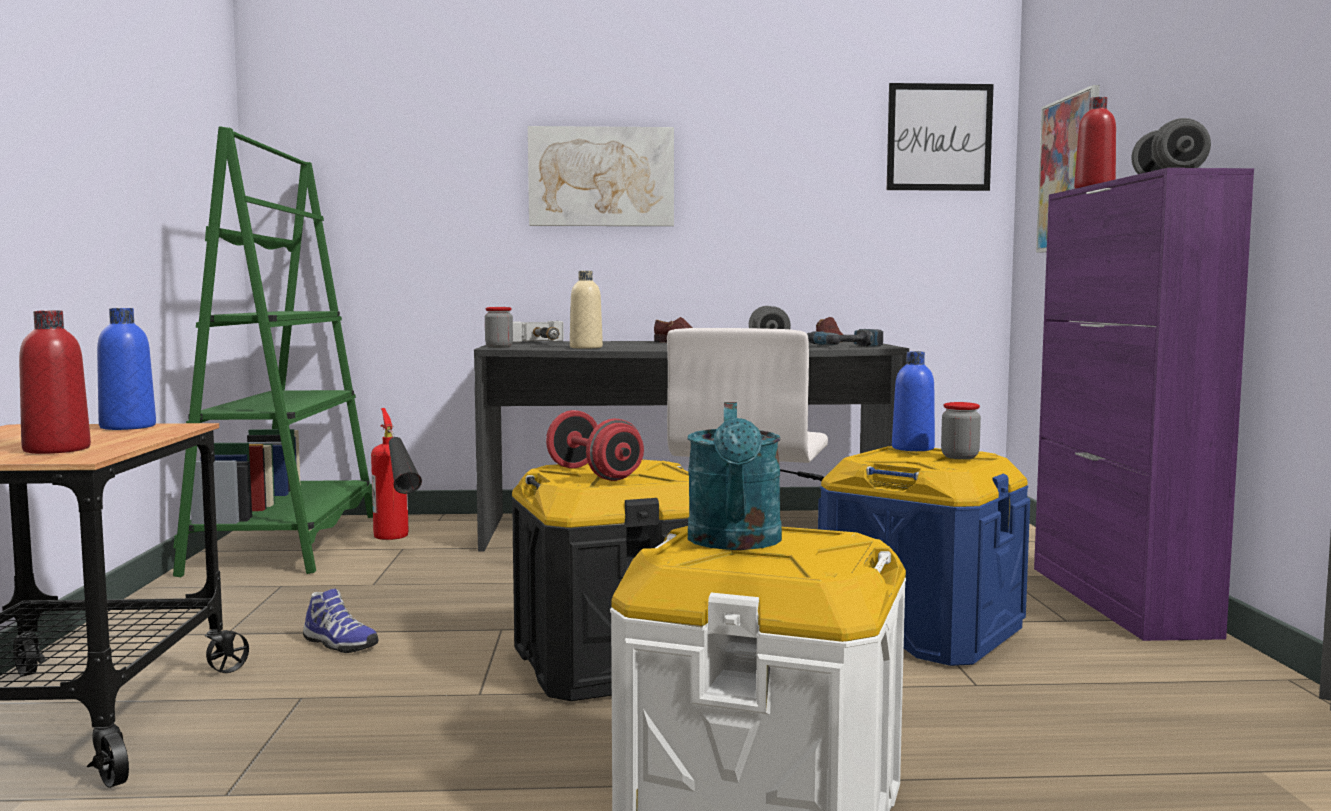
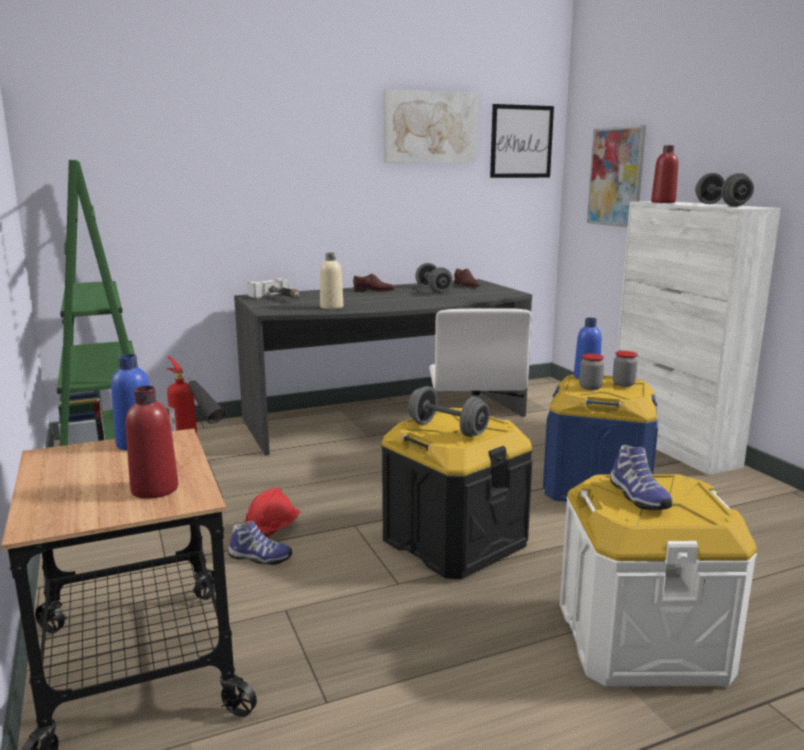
camera: 20 degrees left, 10 degrees up
(391, 620) = (272, 529): none -> red hard hat
(499, 347) = (268, 310): jar -> jar (590, 387)
(593, 473) = (447, 429): red dumbbell -> grey dumbbell
(601, 177) = (305, 170): picture -> picture (430, 127)
(735, 543) = (637, 496): turquoise watering can -> shoe
(842, 346) = (488, 293): power drill -> none
(1119, 600) = (672, 445): purple cabinet -> white cabinet

